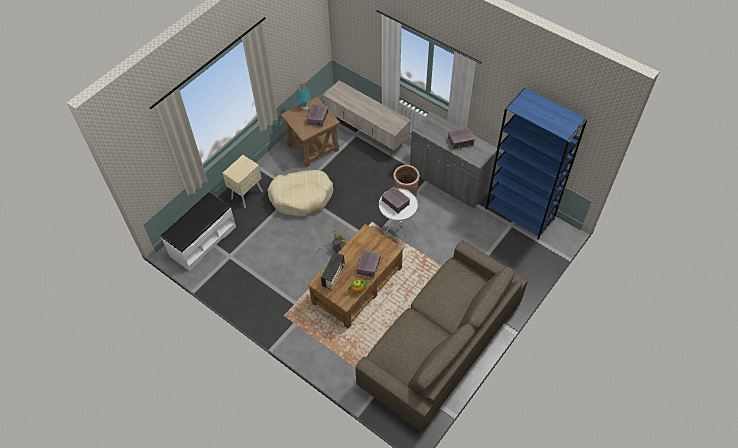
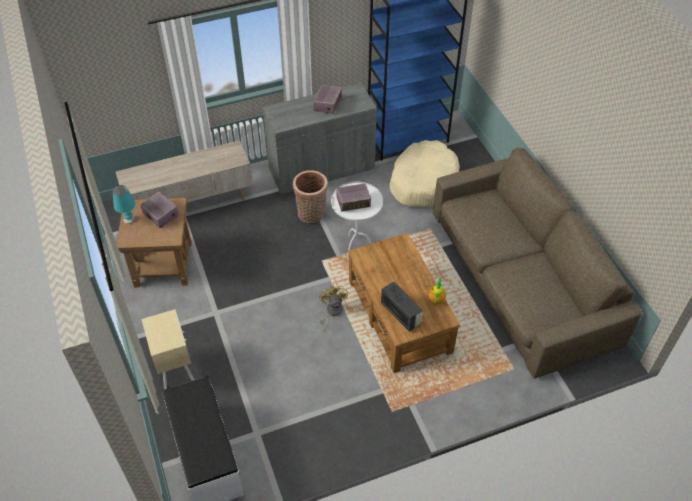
camera: 60 degrees left, 5 degrees down
(301, 197) = (228, 311): beige dog bed -> beige dog bed (423, 182)
(368, 266) = (411, 274): radio -> none

